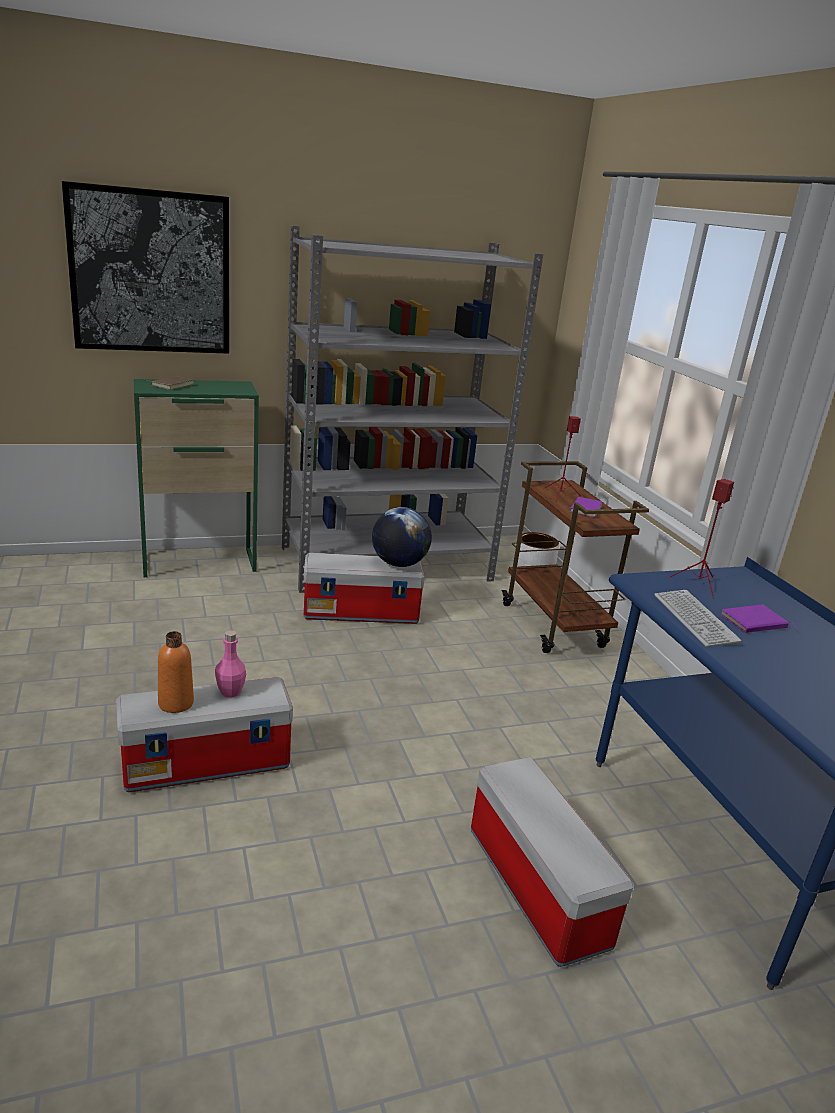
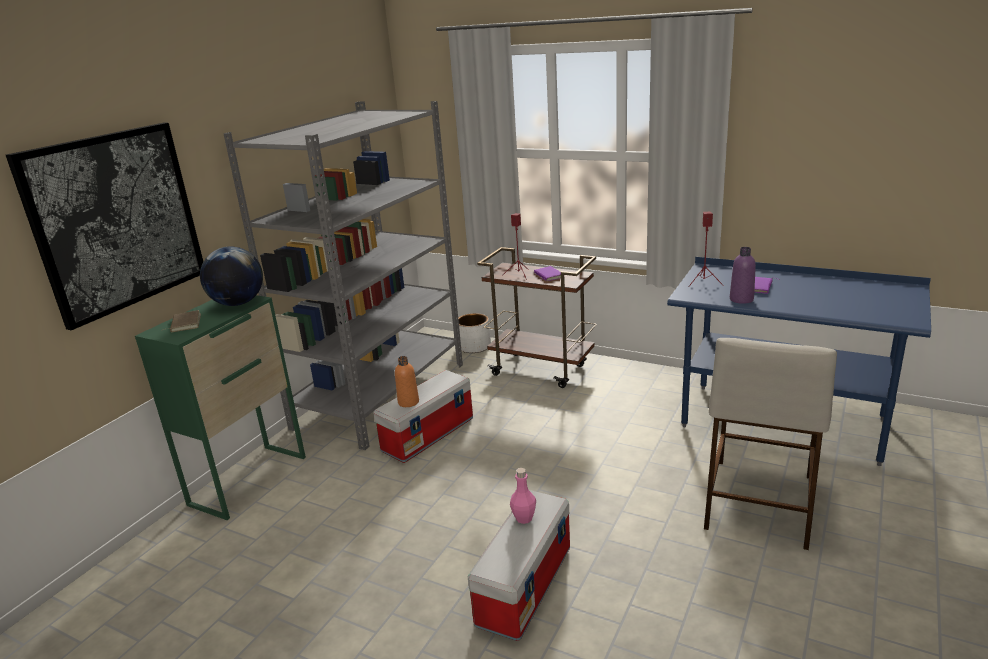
camera: 40 degrees left, 0 degrees up
(176, 703) = (512, 549): orange bottle -> orange bottle (408, 402)
(399, 564) = (443, 380): globe -> globe (238, 303)
(534, 885) = (759, 500): storage box -> beige stool
(694, 619) = (741, 299): keyboard -> purple bottle

